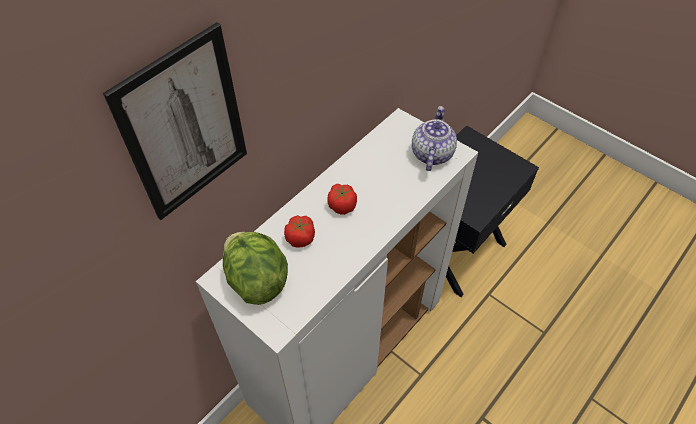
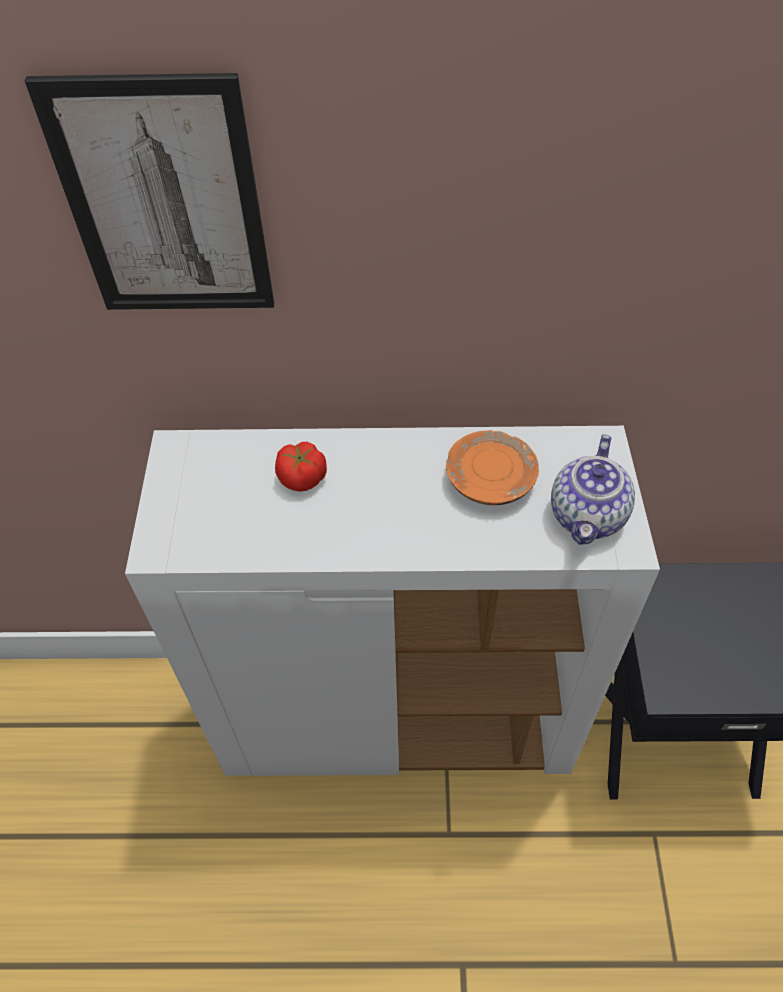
camera: 50 degrees right, 0 degrees up
(256, 279) = (205, 480): lettuce -> none
(342, 205) = (393, 483): tomato -> none
(377, 170) = (490, 478): none -> orange plate
(431, 153) = (588, 516): teapot -> teapot turned 135 degrees clockwise

